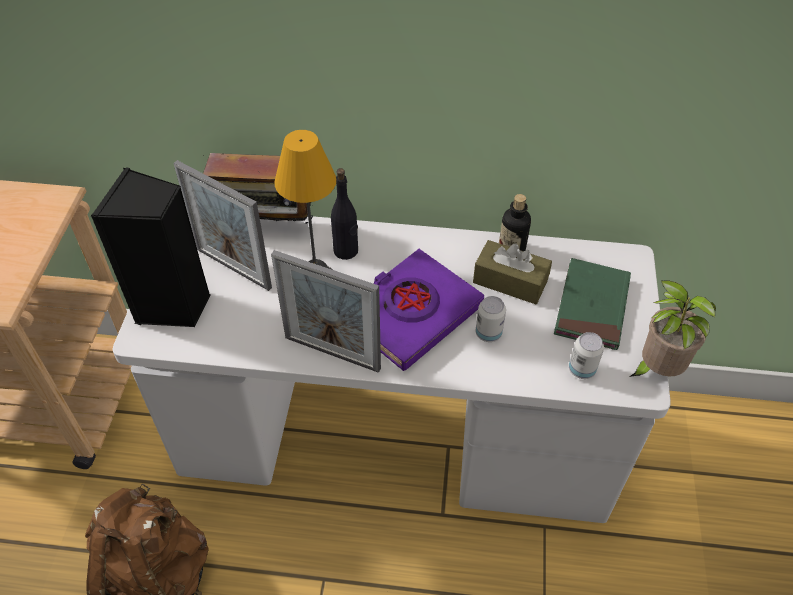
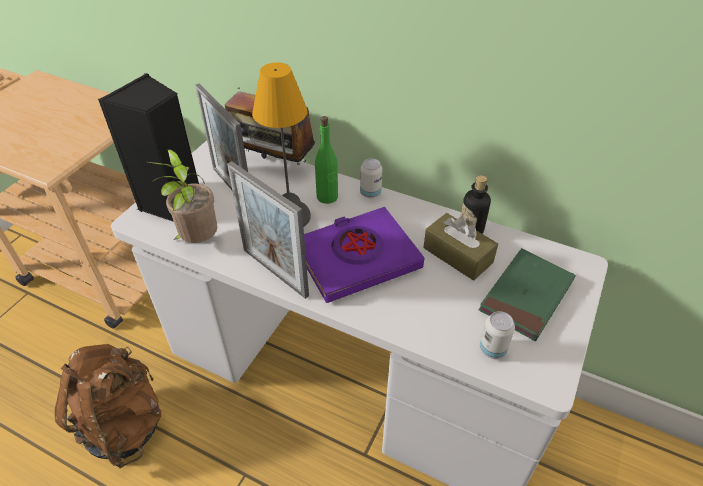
camera: 20 degrees right, 5 degrees down
(346, 251) = (327, 197): black bottle -> green bottle
(488, 333) = (417, 293): can -> can (370, 193)
(656, 369) = (569, 370): potted plant -> potted plant (198, 241)

